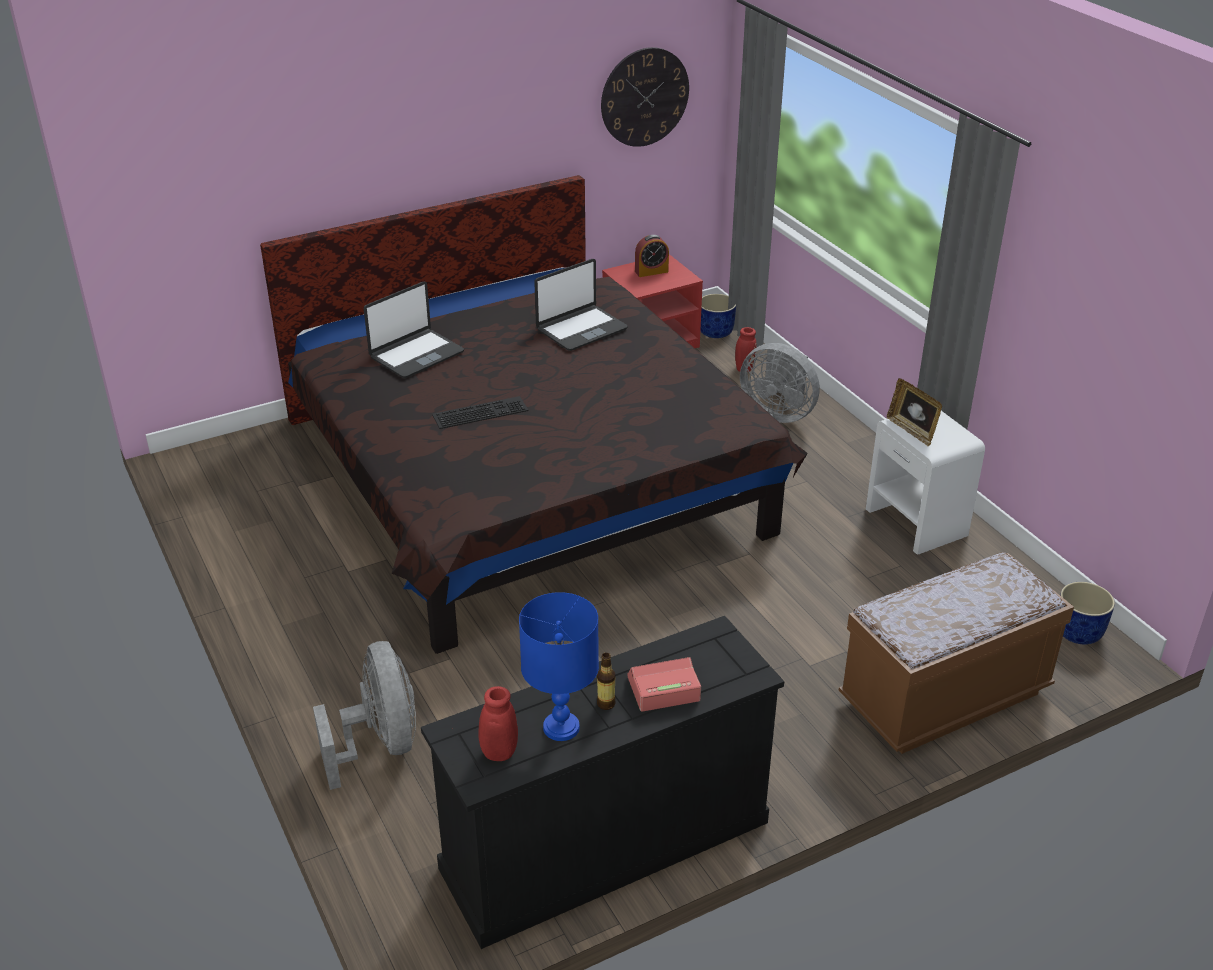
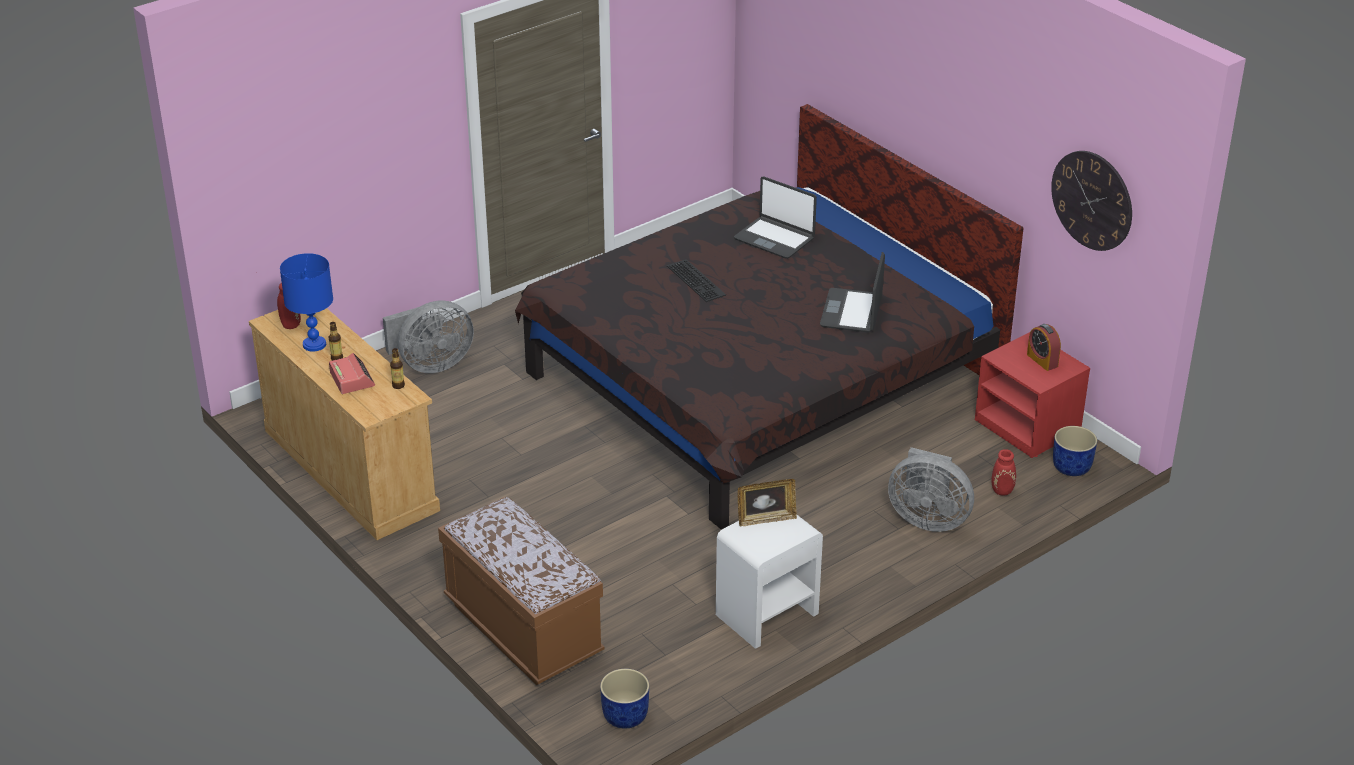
camera: 80 degrees right, 0 degrees up
(581, 329) = (852, 312): laptop -> laptop turned 60 degrees clockwise
(604, 846) = (349, 469): black dresser -> beige dresser
(688, 644) = (398, 385): none -> bottle
(778, 412) = (928, 519): grey fan -> grey fan turned 90 degrees counterclockwise
(912, 430) = (766, 519): picture frame -> picture frame turned 150 degrees counterclockwise

